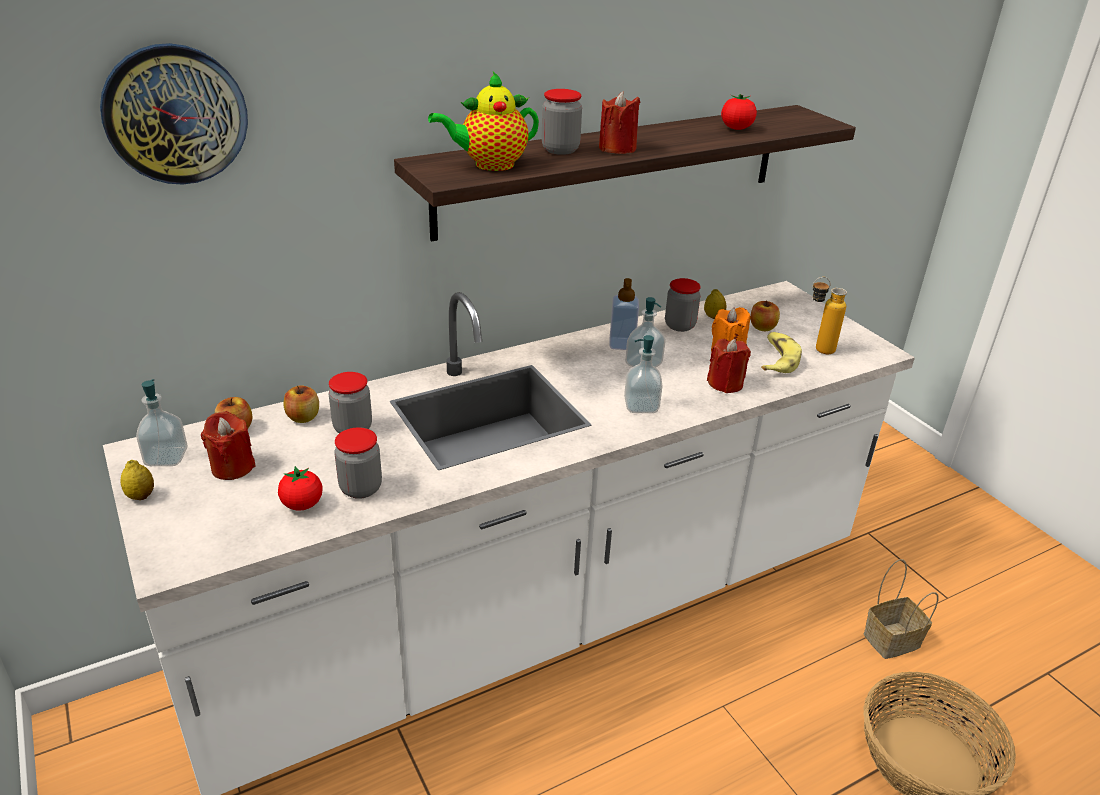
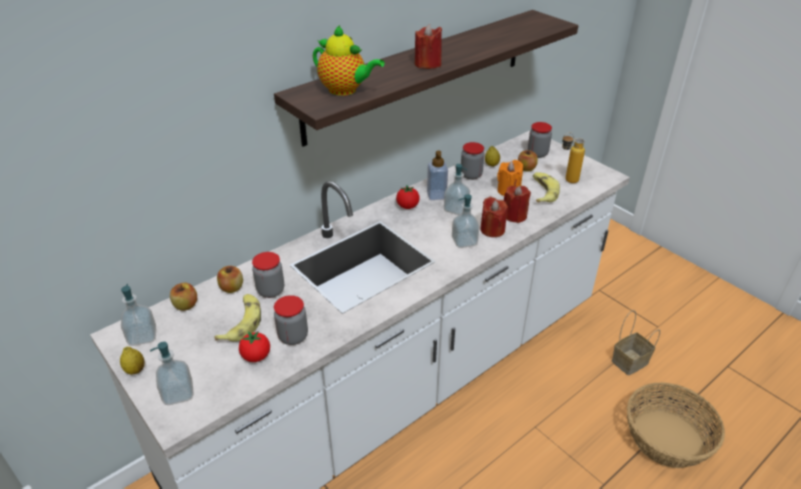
camera: 10 degrees left, 5 degrees up
(175, 114) = (119, 89): wall clock -> none
(183, 533) = (178, 393): none -> soap dispenser
(232, 467) = (194, 336): red candle -> red candle (492, 230)
(300, 461) = (242, 322): none -> banana
(490, 165) = (345, 90): teapot -> teapot turned 120 degrees counterclockwise
(560, 150) = (389, 70): jar -> jar (537, 153)
(736, 128) = (501, 36): tomato -> tomato (407, 206)

